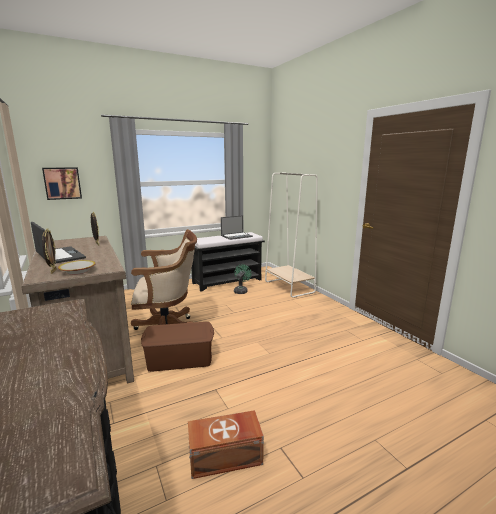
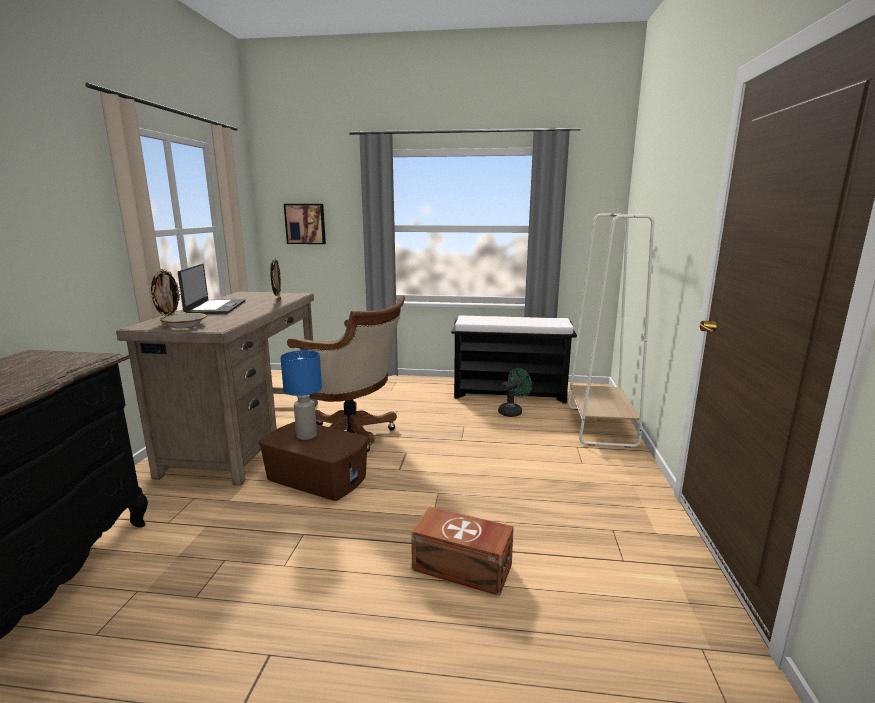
camera: 35 degrees right, 0 degrees up
(170, 332) = (306, 436): none -> blue table lamp
(226, 457) = (202, 625): brown storage box -> brown storage box (463, 568)
(236, 236) = (531, 321): laptop -> none

